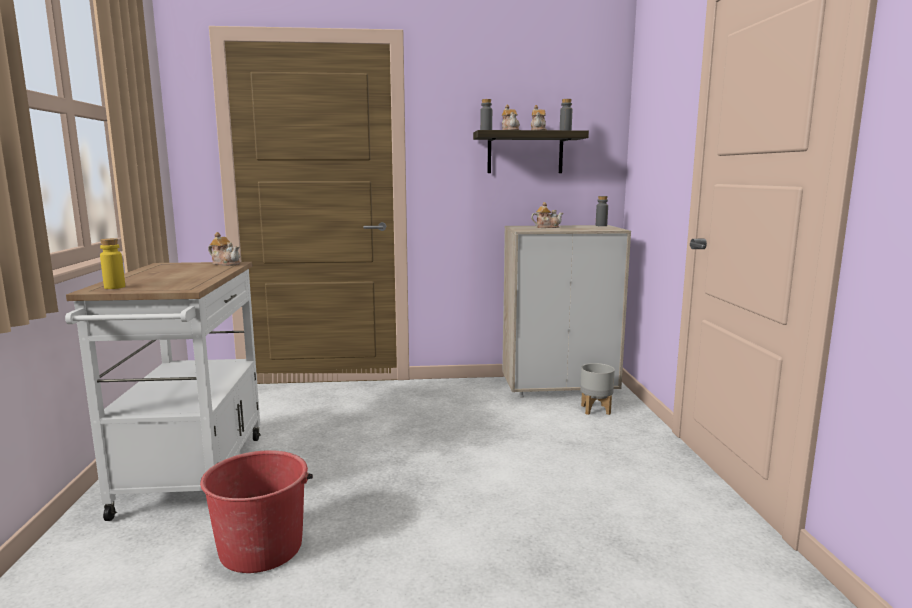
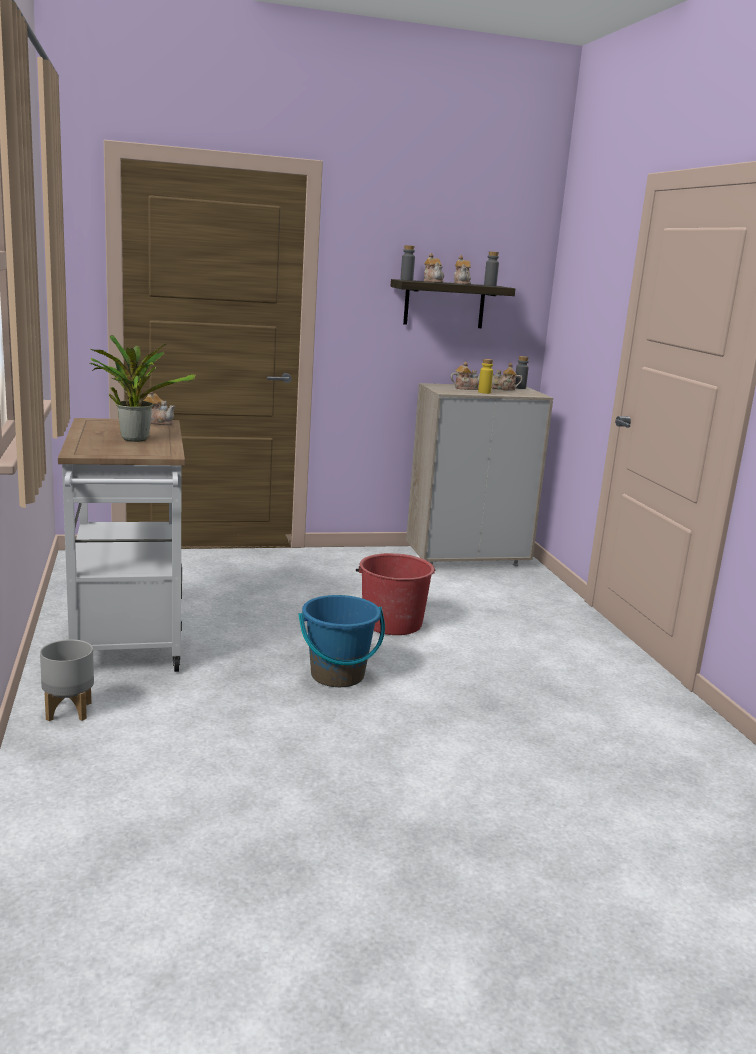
camera: 10 degrees left, 5 degrees up
(114, 287) = (92, 450): yellow bottle -> yellow bottle (484, 392)
(178, 276) = (133, 438): none -> potted plant
(261, 547) = (238, 695): red bucket -> red bucket (392, 623)
(381, 523) = (337, 676): none -> blue bucket
(584, 226) = (503, 389): none -> teapot
(596, 410) = (509, 580): grey planter -> grey planter (70, 711)

